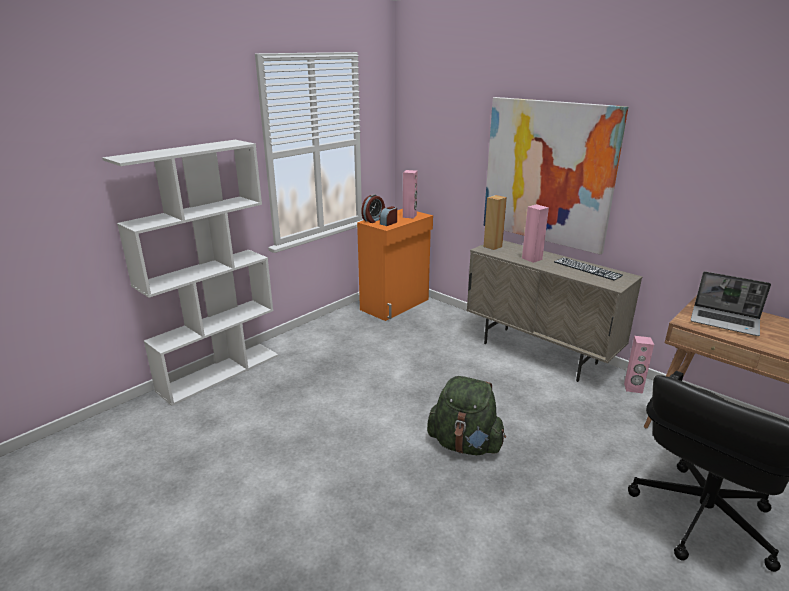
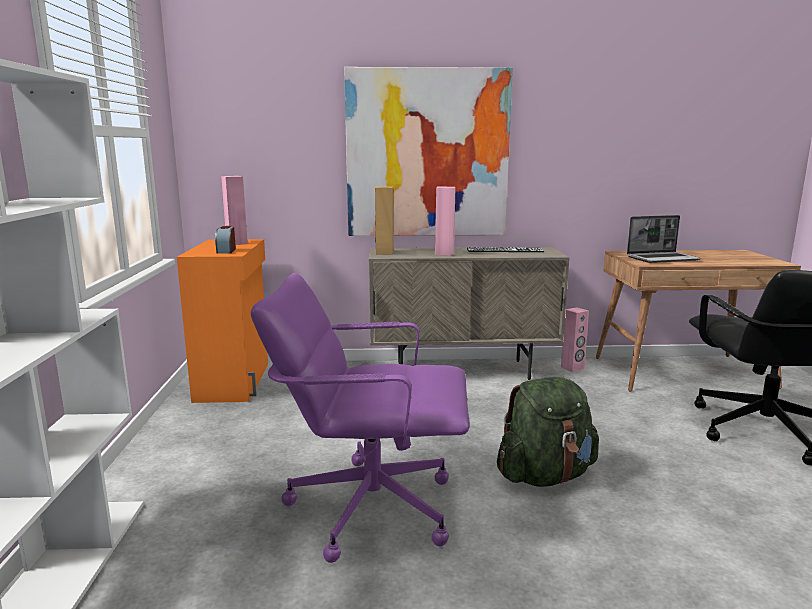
camera: 45 degrees left, 10 degrees down
(354, 407) = (370, 506): none -> purple office chair
(374, 220) = (198, 252): alarm clock -> none

